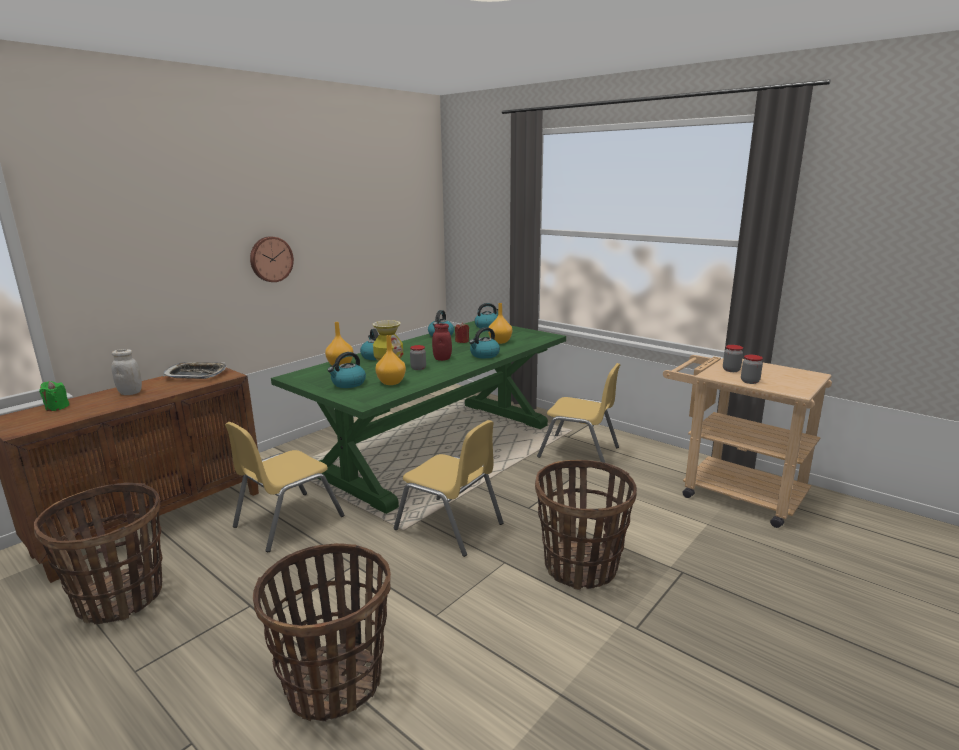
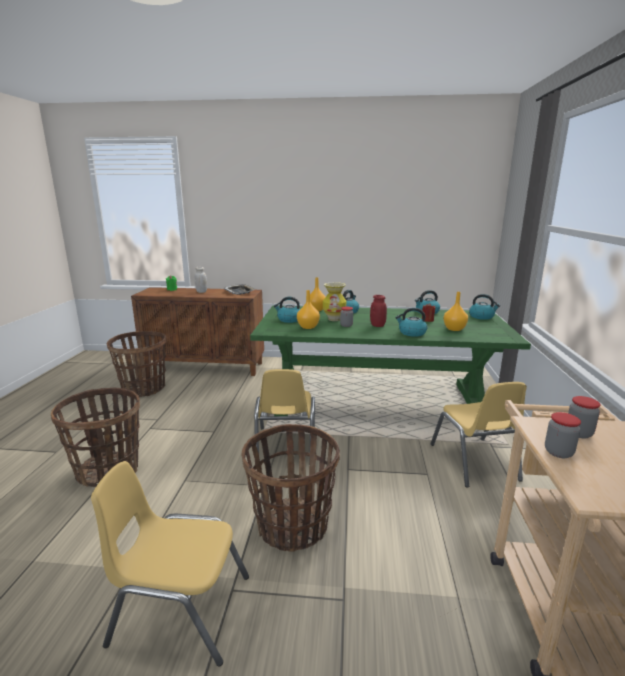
camera: 55 degrees right, 0 degrees up
(270, 259) = (319, 230): wall clock -> none
(288, 521) = (237, 395): yellow chair -> yellow chair (180, 610)

